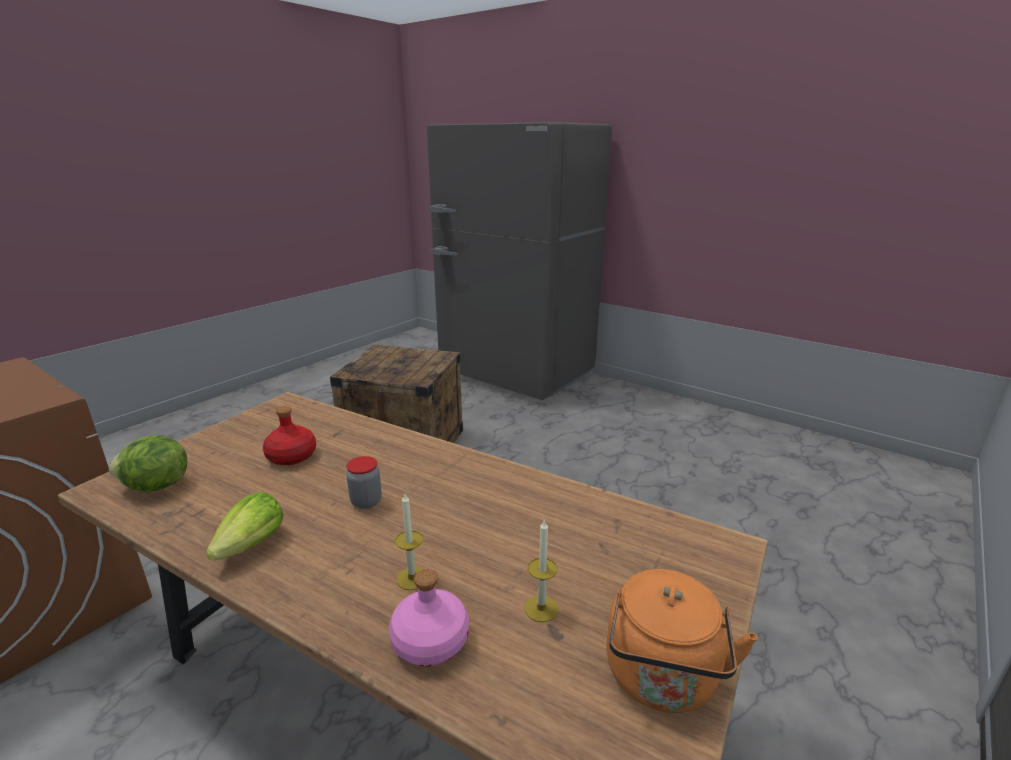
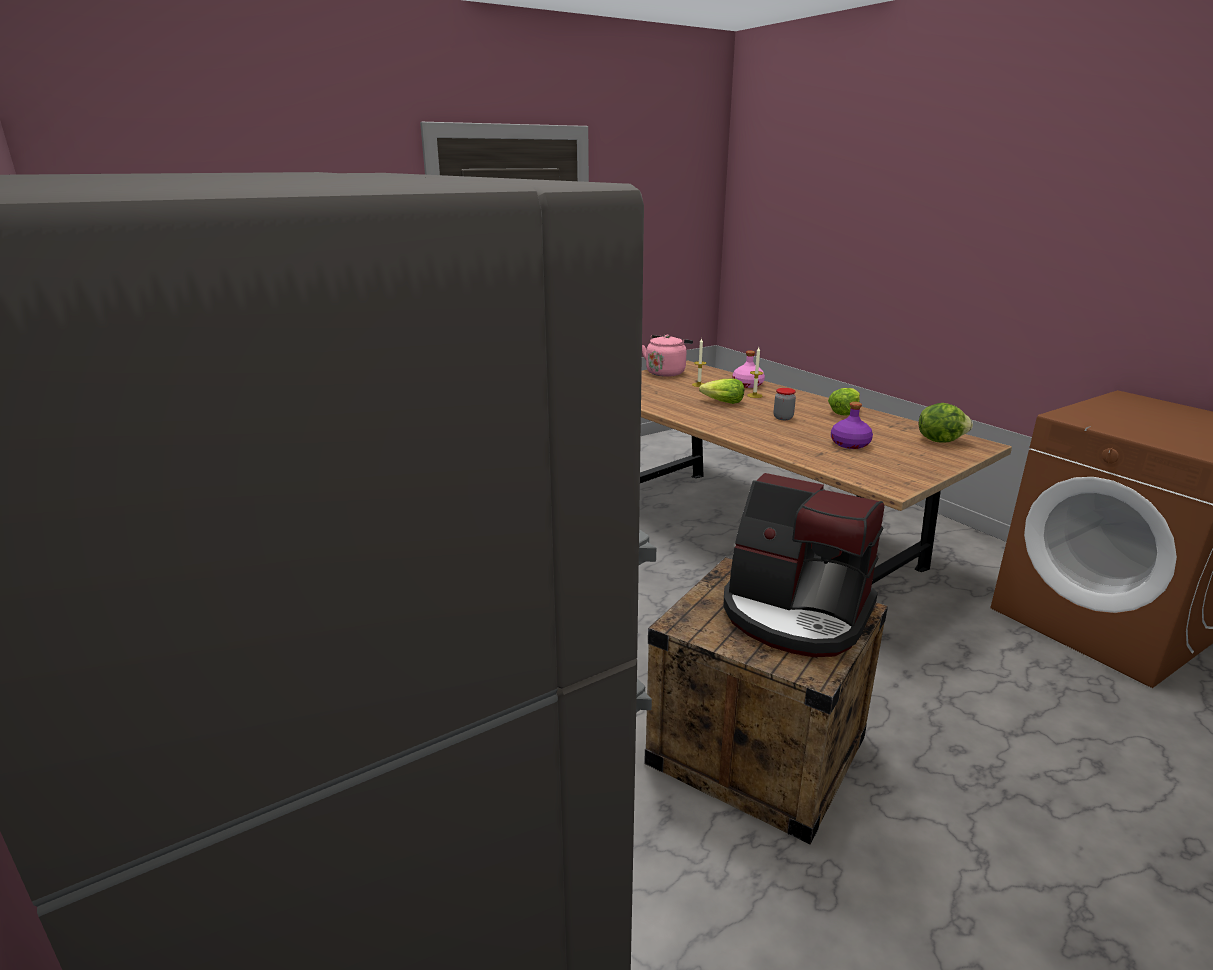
camera: 160 degrees left, 0 degrees up
(292, 456) = (849, 444): red bottle -> purple bottle
(384, 366) = (795, 614): none -> coffee machine
(468, 532) = (722, 402): none -> lettuce
(662, 680) = (666, 372): orange kettle -> pink kettle

